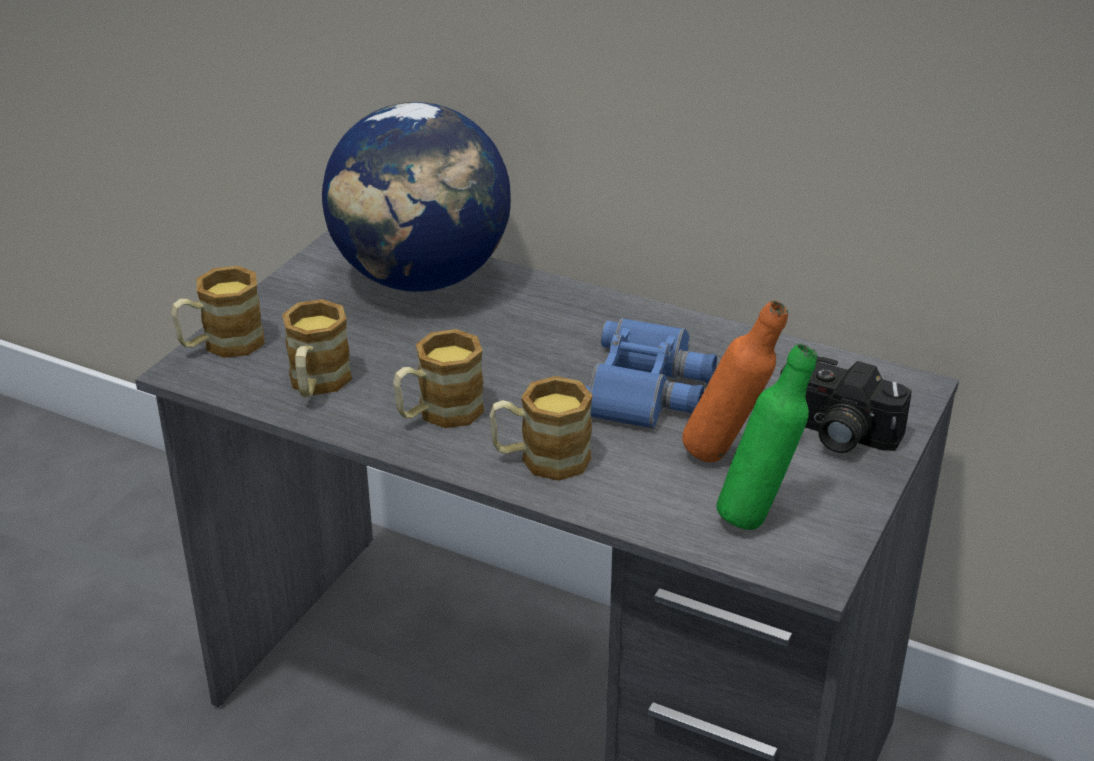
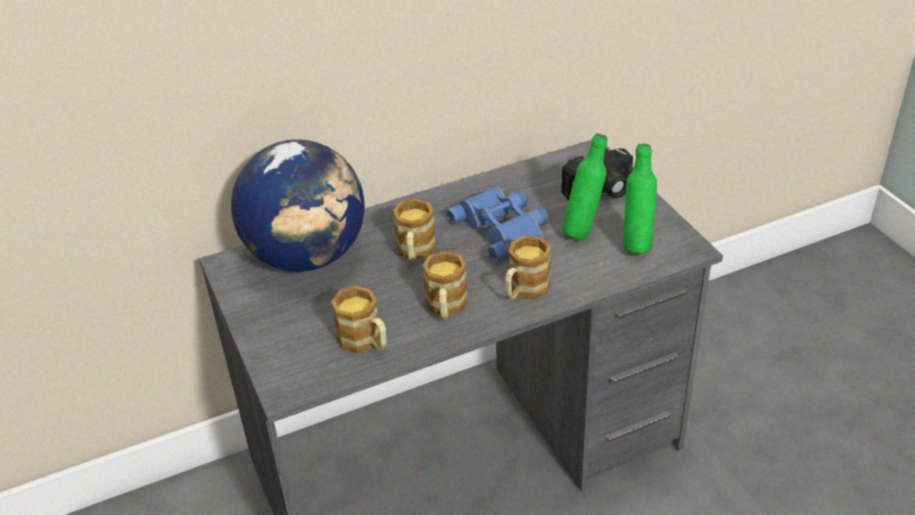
camera: 50 degrees left, 5 degrees up
(221, 345) = (276, 364): mug -> mug (415, 252)
(726, 455) = (583, 230): orange bottle -> green bottle

